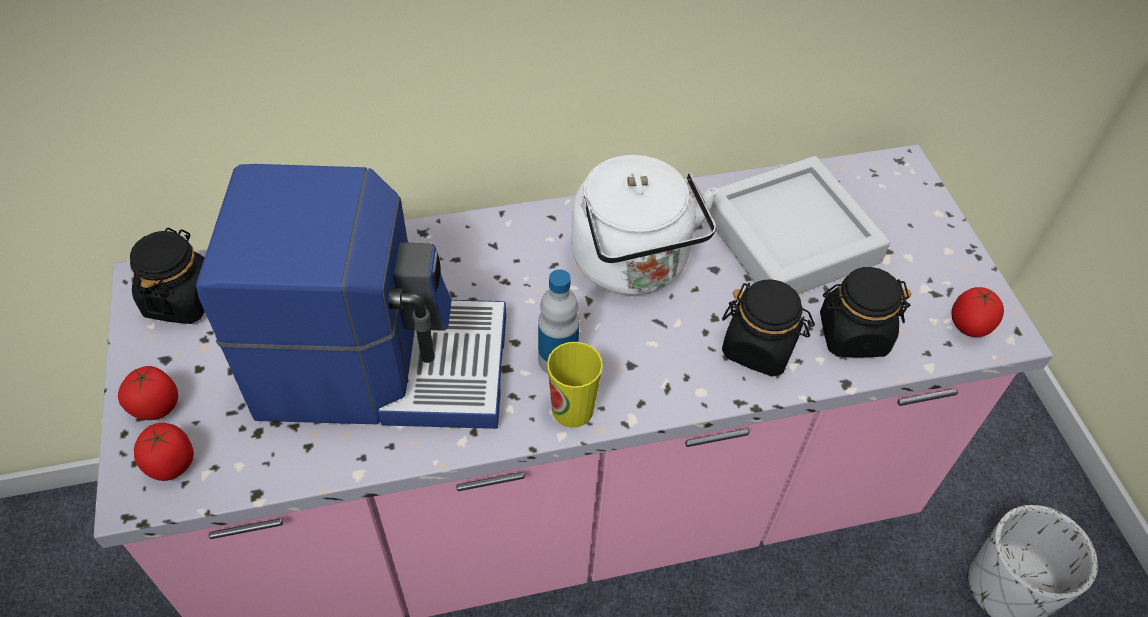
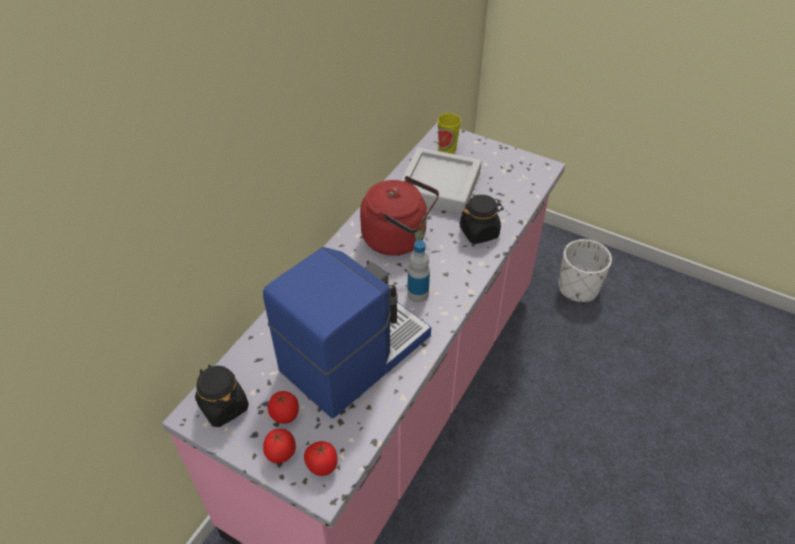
camera: 45 degrees left, 5 degrees down
(572, 409) = (447, 306): cup -> cup (447, 148)
(634, 266) = (398, 239): white kettle -> red kettle
(852, 334) = (502, 204): black jar -> none
(968, 327) = (532, 174): tomato -> tomato (285, 416)

